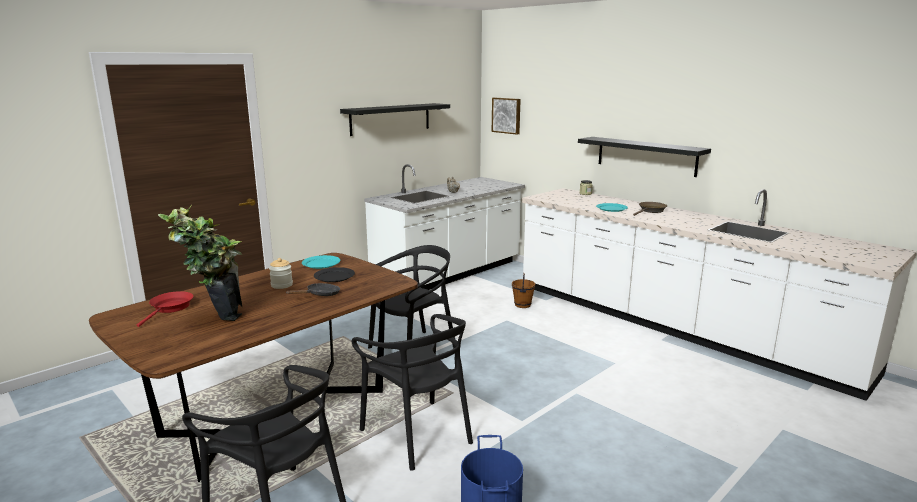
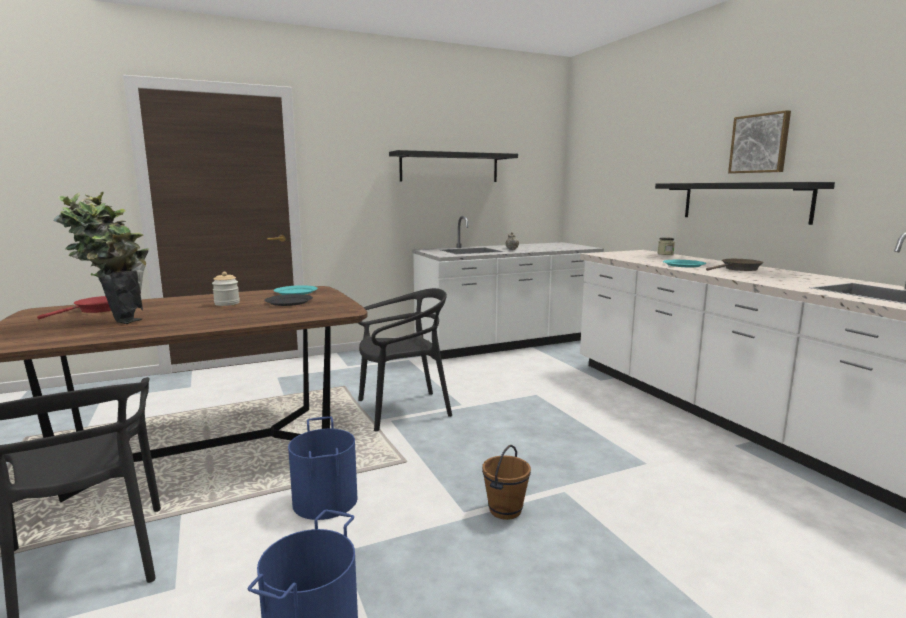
camera: 20 degrees right, 5 degrees down
(320, 295) = (247, 313): black frying pan -> none
(417, 434) = (324, 501): black chair -> blue bucket
(507, 115) = (589, 170): picture -> picture (760, 143)
(523, 305) = (568, 382): brown bucket -> brown bucket (506, 510)

